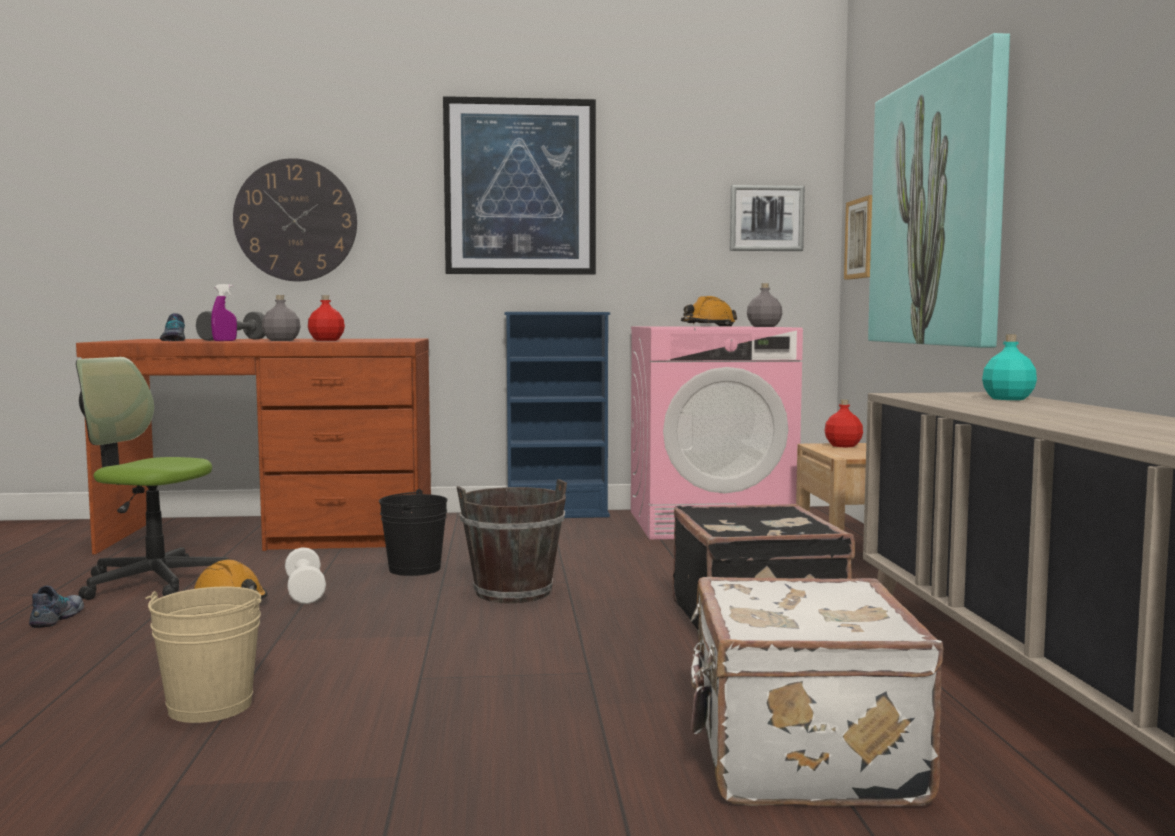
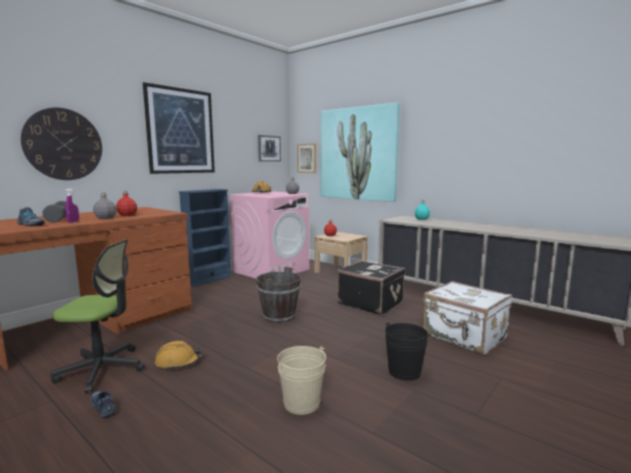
camera: 45 degrees left, 5 degrees up
(153, 582) = (102, 369): office chair -> office chair turned 150 degrees counterclockwise
(305, 591) = (199, 345): white dumbbell -> none
(414, 569) = (217, 319): black bucket -> black bucket (404, 371)

